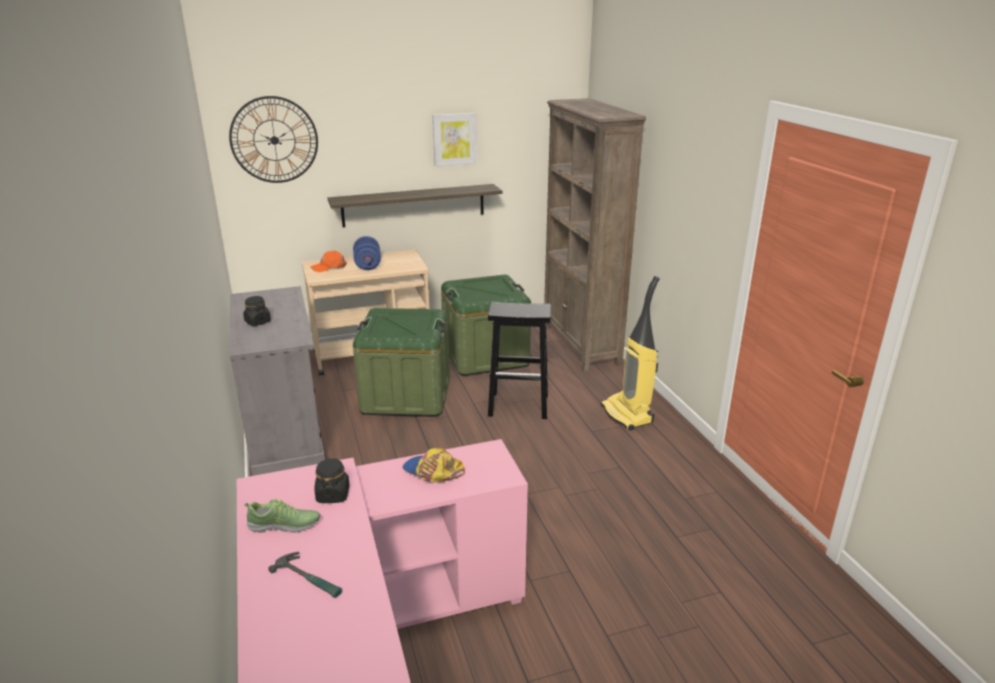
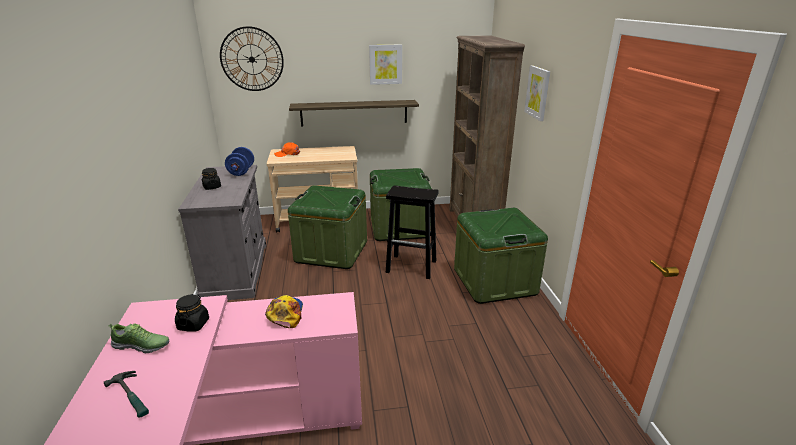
camera: 10 degrees right, 0 degrees up
(368, 265) = (315, 154): blue dumbbell -> blue dumbbell (241, 172)
(432, 472) = (285, 313): cap -> cap turned 45 degrees clockwise
(627, 414) = (494, 281): vacuum cleaner -> green storage box
(667, 176) = (538, 92): none -> picture

